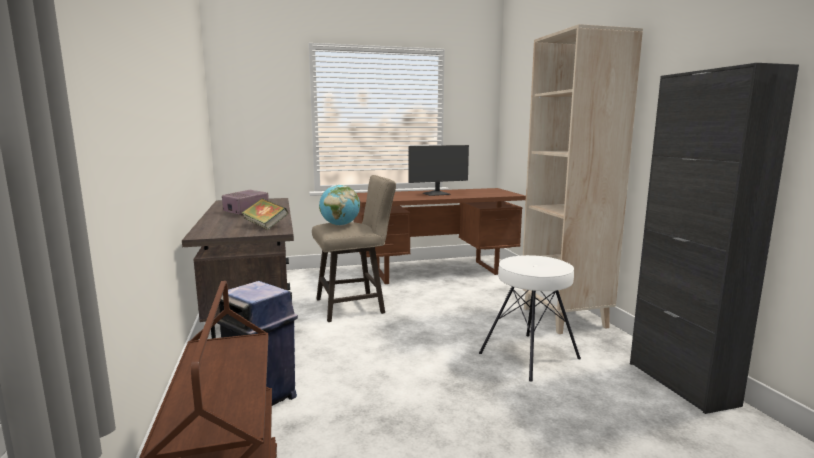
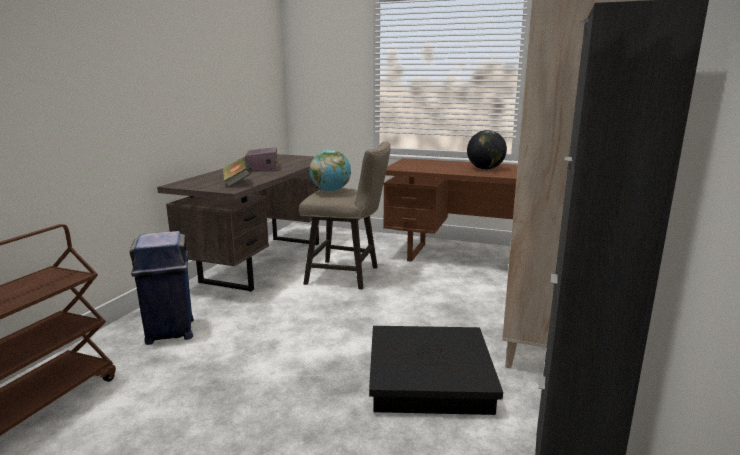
camera: 35 degrees right, 5 degrees up
(437, 194) = (485, 169): monitor -> globe
(530, 356) = (429, 378): white stool -> black storage box

